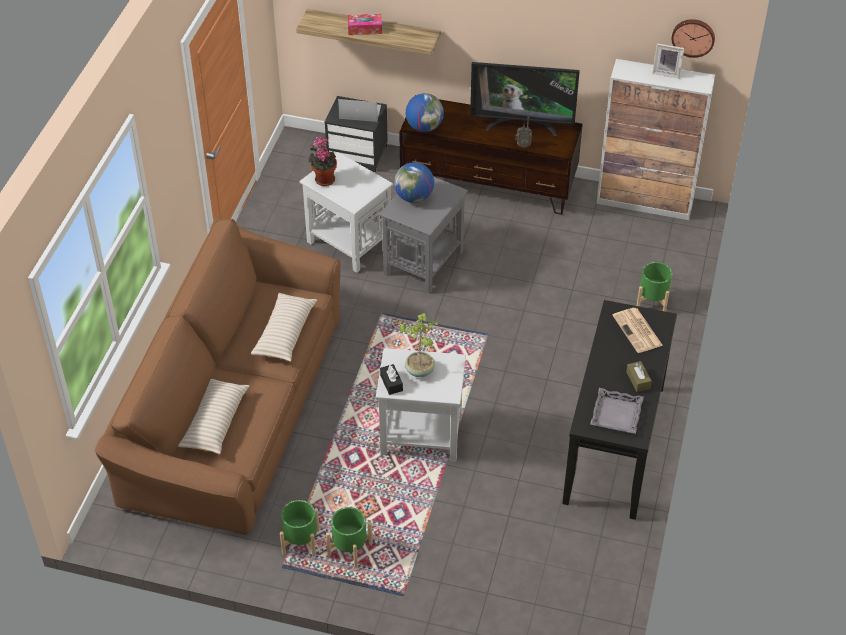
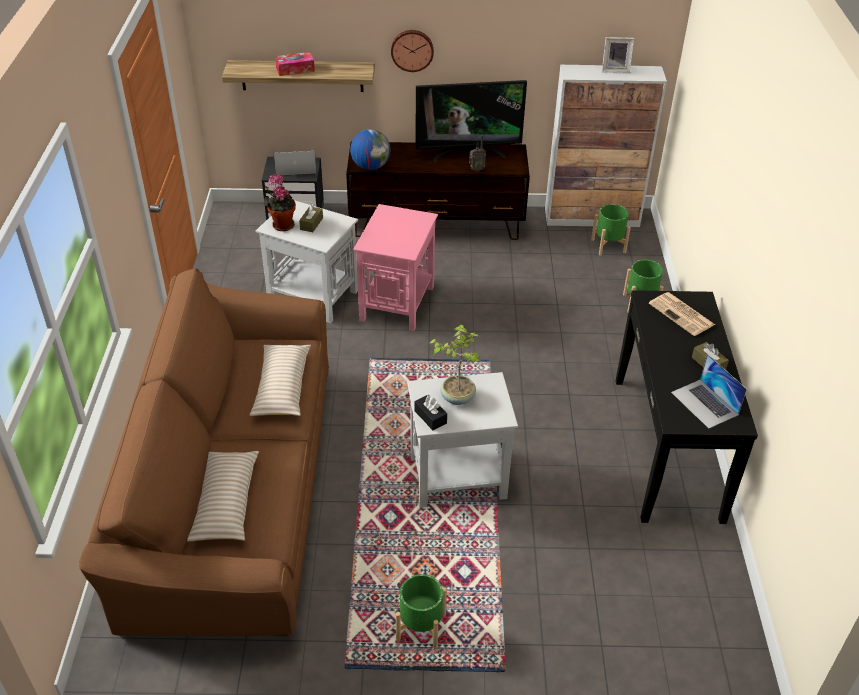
camera: 15 degrees left, 5 degrees down
(301, 542) = (358, 630): green planter -> green planter (608, 245)
(350, 182) = (311, 224): none -> brown tissue box
(414, 197) = (385, 228): globe -> none
(423, 263) = (397, 303): grey side table -> pink side table
(617, 414) = (704, 403): grey tray -> laptop
(693, 37) = (639, 27): wall clock -> wall clock (412, 50)

